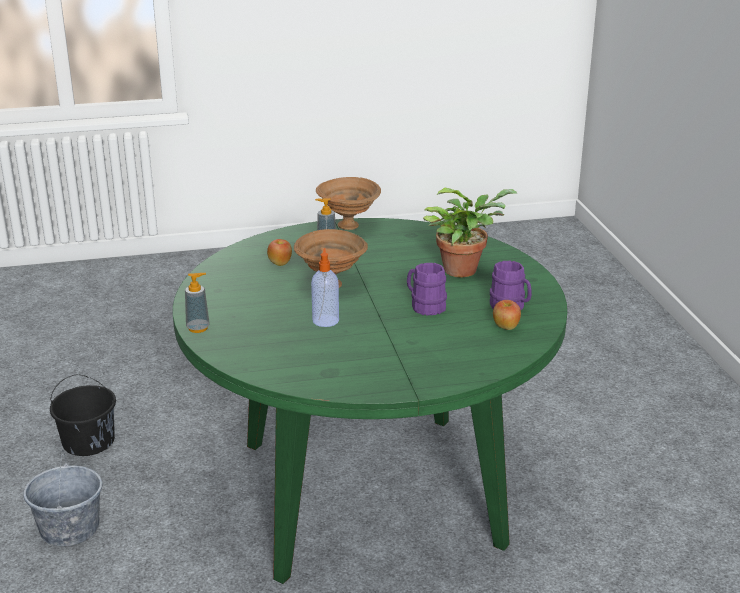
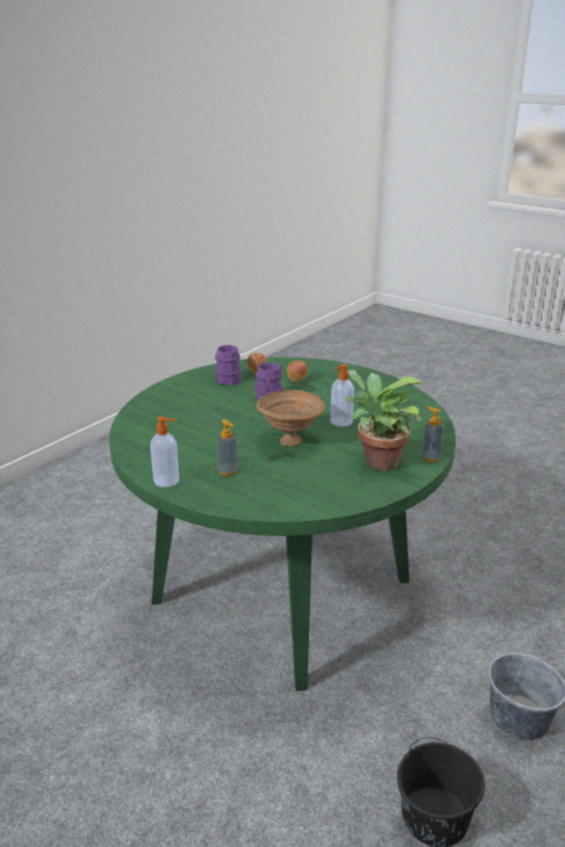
camera: 130 degrees left, 0 degrees up
(280, 263) = (287, 477): apple -> apple (297, 380)
(349, 226) = (167, 481): brown bowl -> soap dispenser
(464, 269) = (191, 407): potted plant -> potted plant (377, 461)

